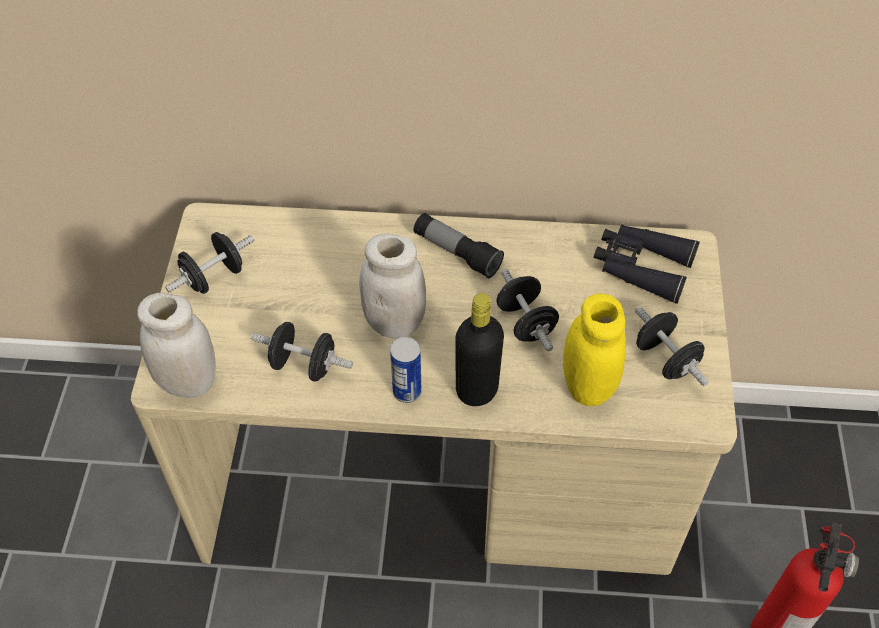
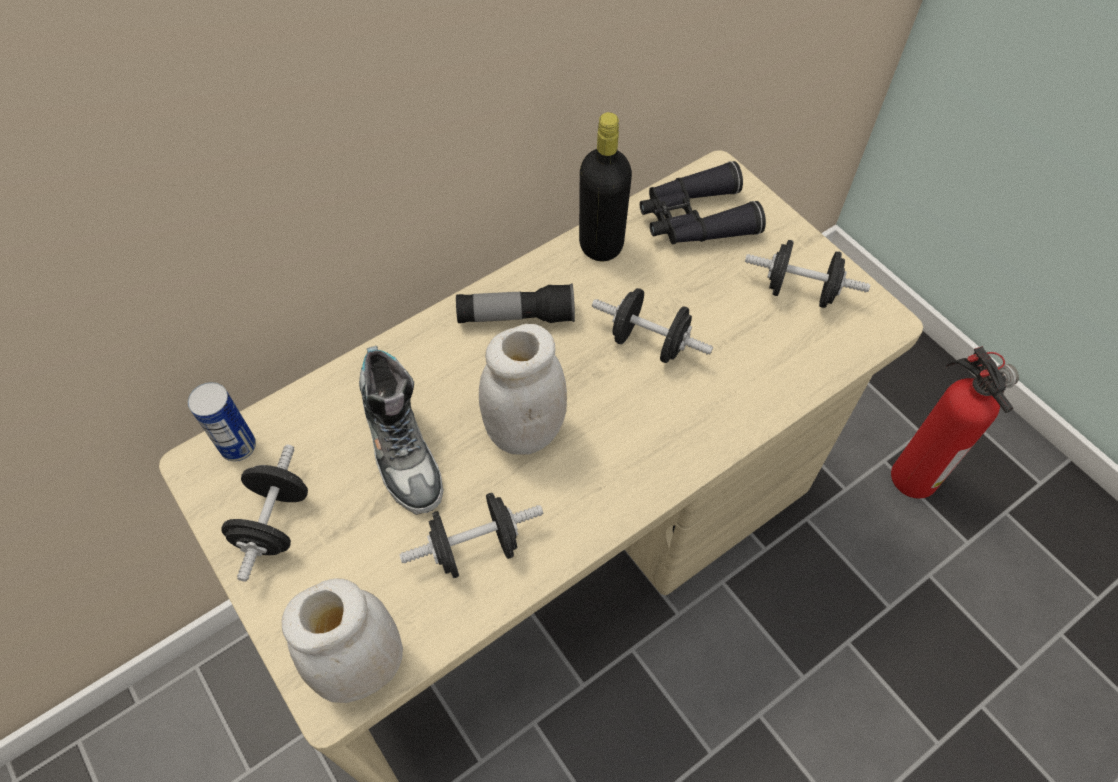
camera: 40 degrees left, 5 degrees up
(317, 284) = (403, 448): none -> shoe
(407, 391) = (608, 494): can -> can (238, 446)
(476, 389) = (671, 442): black bottle -> black bottle (601, 245)
(588, 386) = (763, 364): yellow jar -> none

